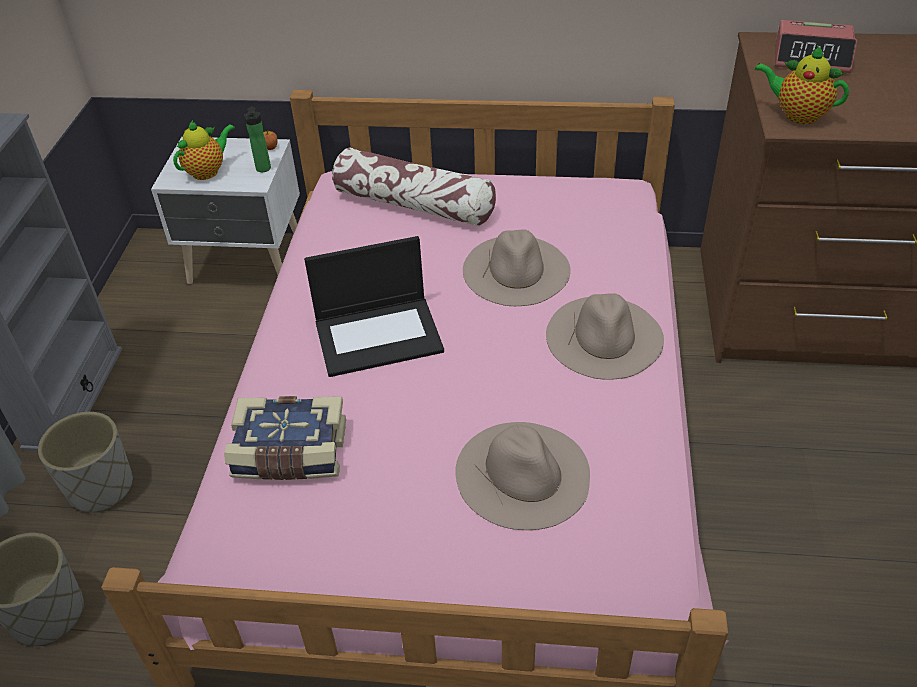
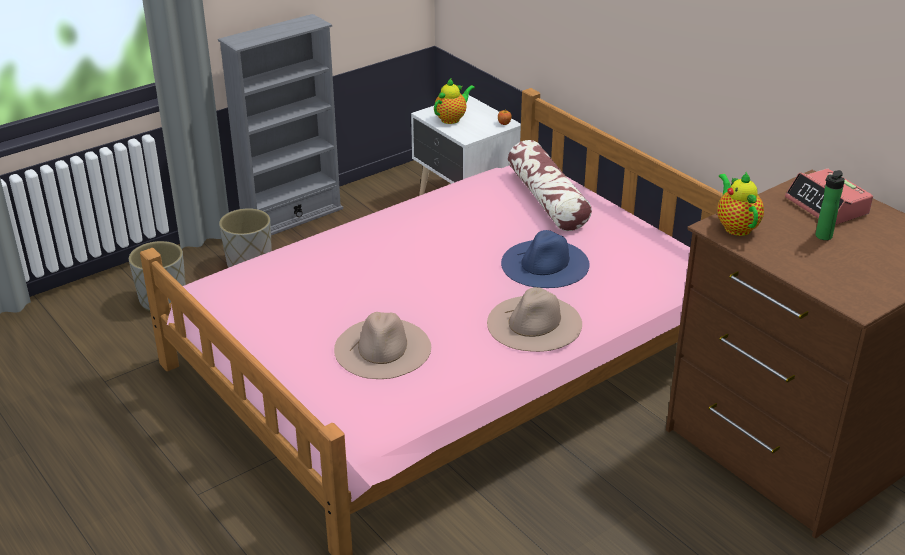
camera: 45 degrees right, 10 degrees down
(208, 171) = (452, 119): teapot -> teapot turned 45 degrees counterclockwise
(263, 169) = (481, 133): bottle -> bottle (822, 237)
(290, 454) = (297, 270): book -> none
(379, 335) = (419, 248): laptop -> none
(516, 270) = (545, 263): beige hat -> blue hat

